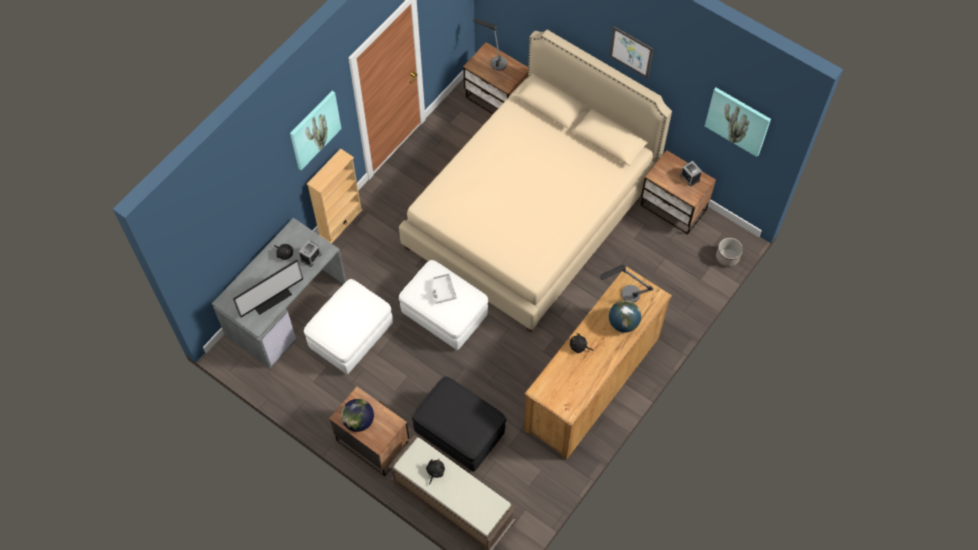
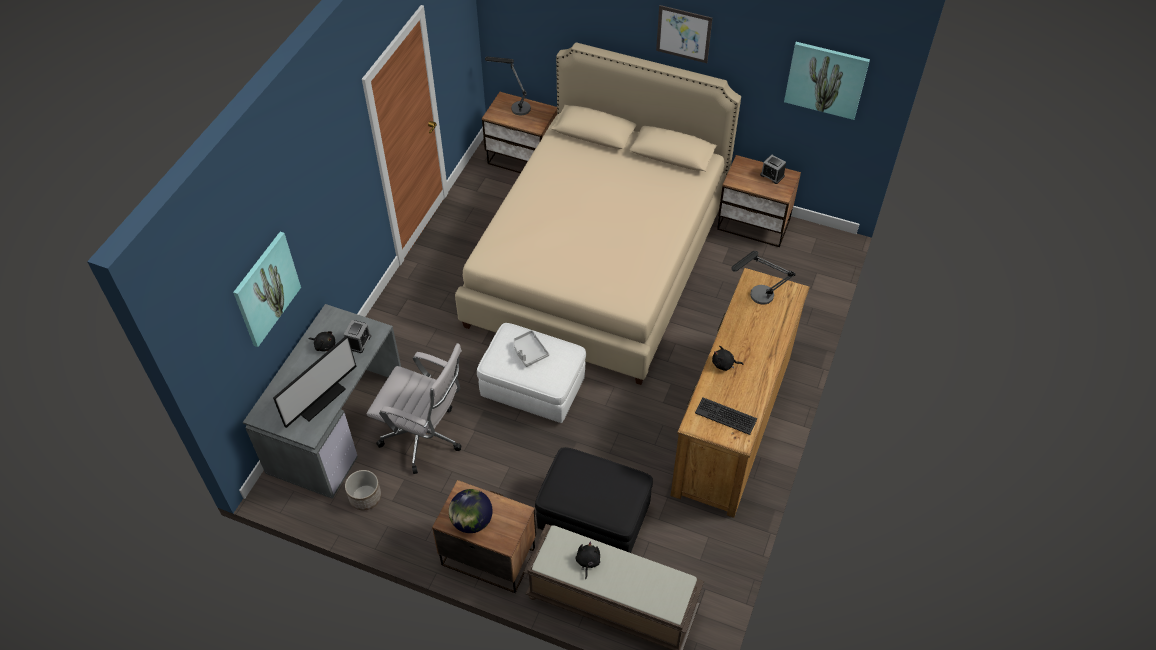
camera: 15 degrees left, 10 degrees down
(315, 129) = (335, 177): picture -> picture (266, 289)
(340, 222) = (378, 316): beige bookcase -> none
(350, 336) = (425, 438): white ottoman -> white office chair
(565, 389) = (726, 416): none -> keyboard
(623, 323) = (766, 328): globe -> none
(727, 257) = (831, 261): planter -> planter (365, 497)

